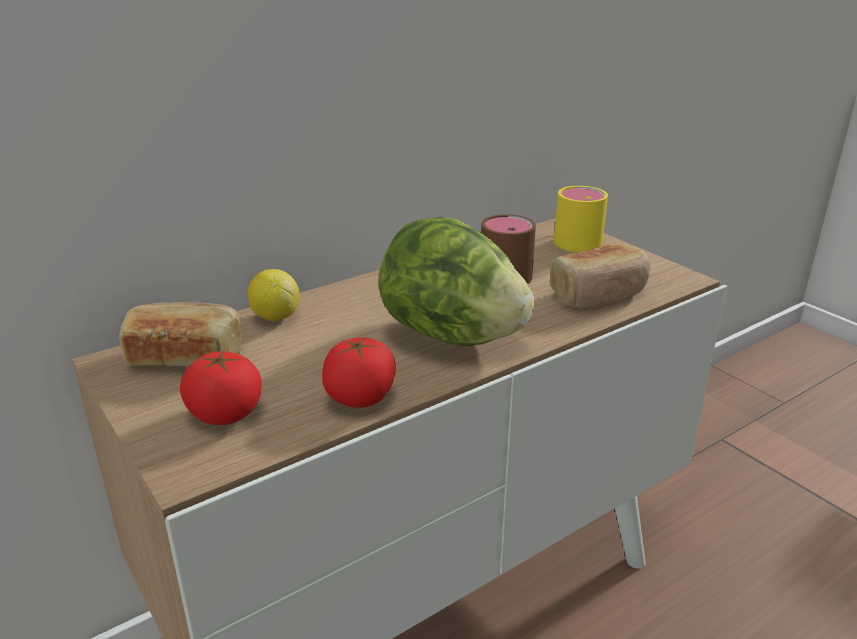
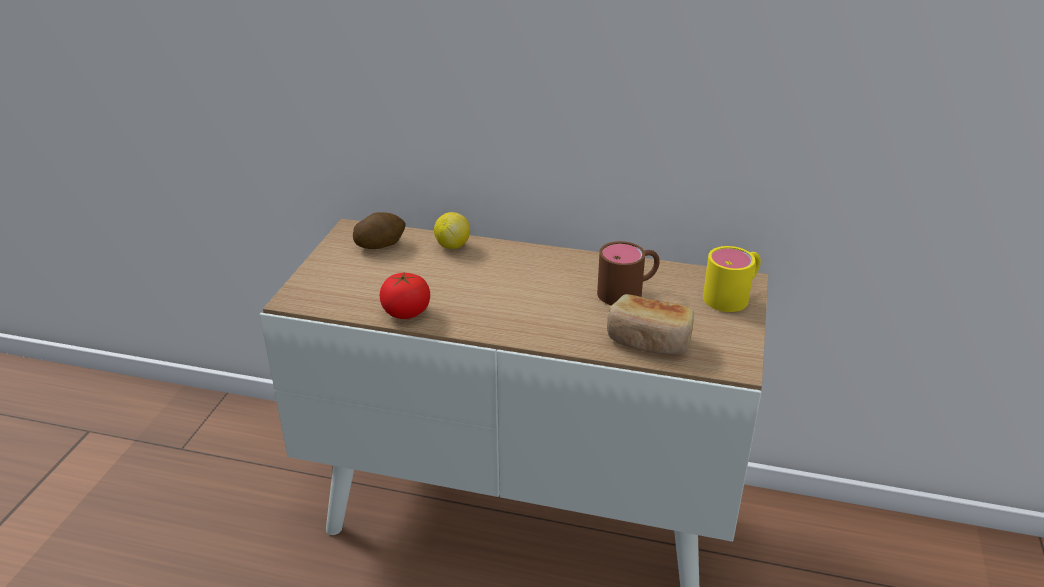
camera: 50 degrees right, 5 degrees up
(186, 356) = (380, 244): bread -> potato
(225, 414) = (345, 283): tomato -> none
(451, 336) = (510, 310): lettuce -> none

